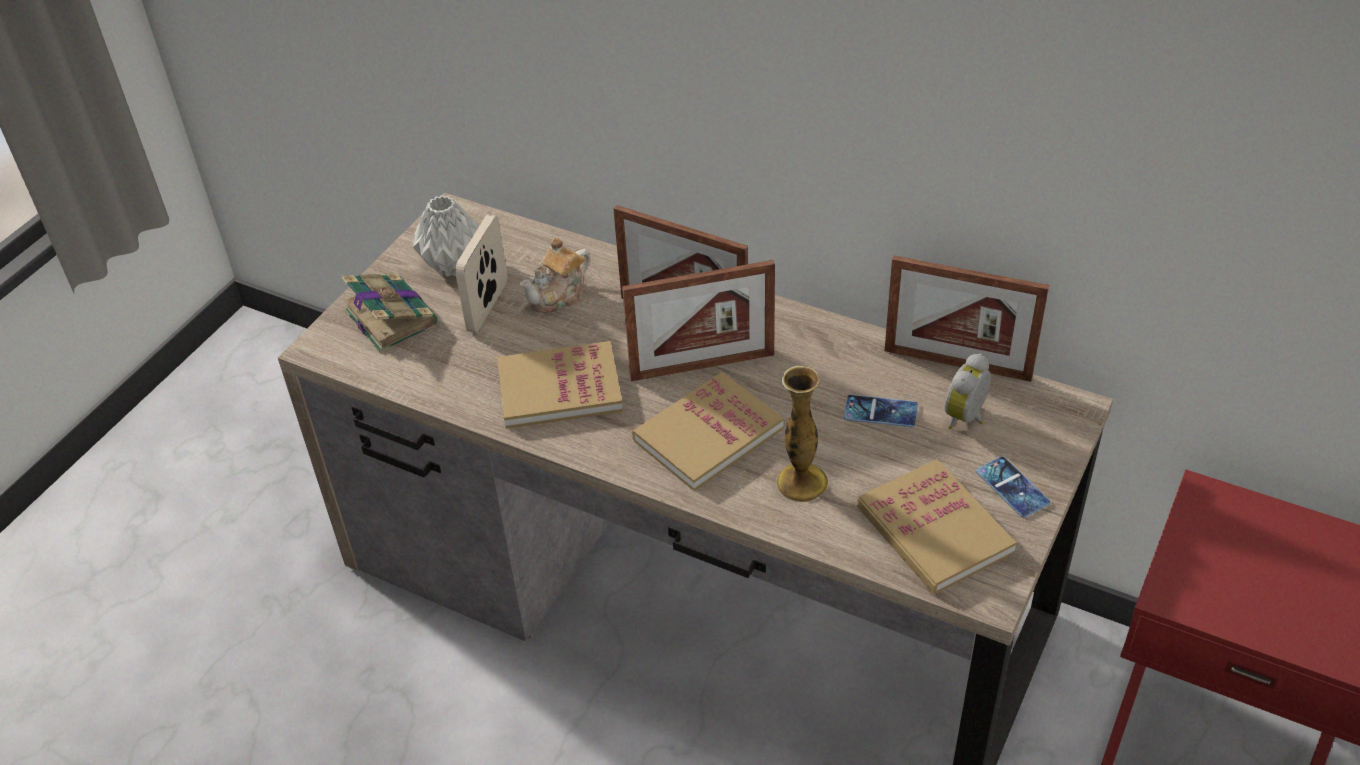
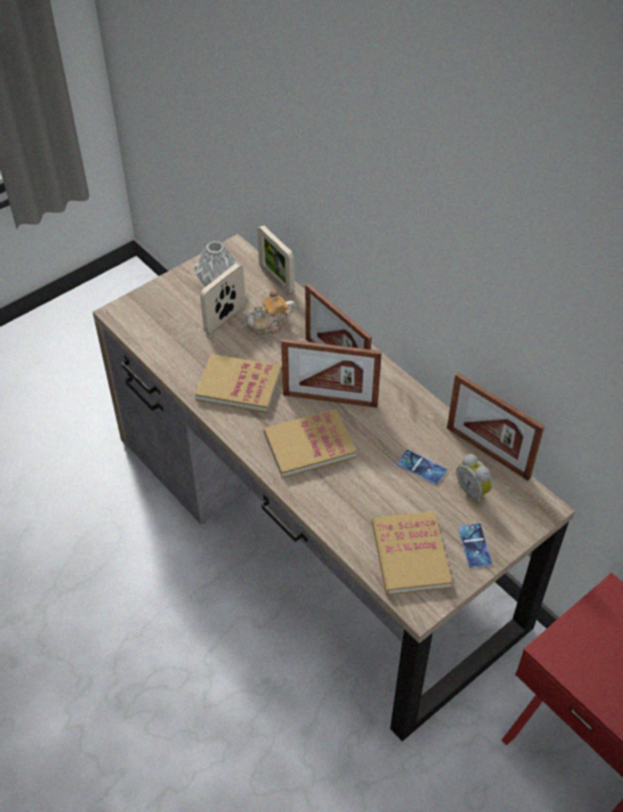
camera: 20 degrees right, 5 degrees up
(390, 316) = (166, 306): book -> none
(535, 235) = (276, 280): none -> picture frame
(801, 482) = (348, 495): vase -> none
(967, 418) = (473, 491): alarm clock -> alarm clock turned 90 degrees counterclockwise

